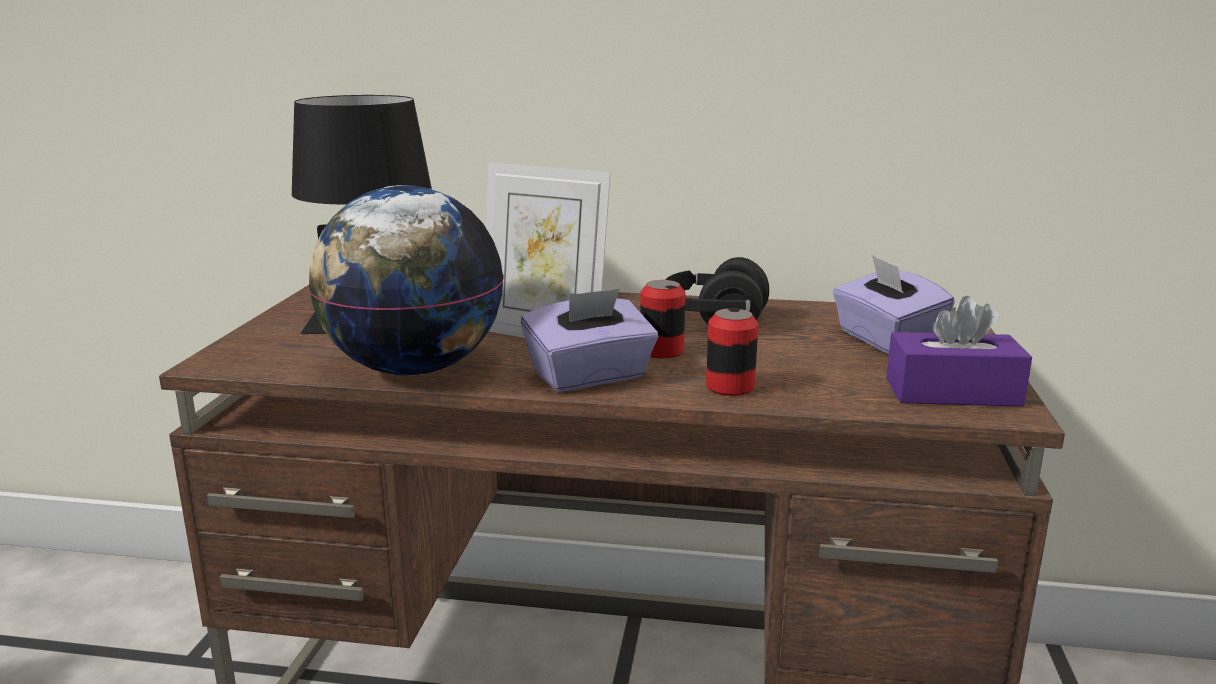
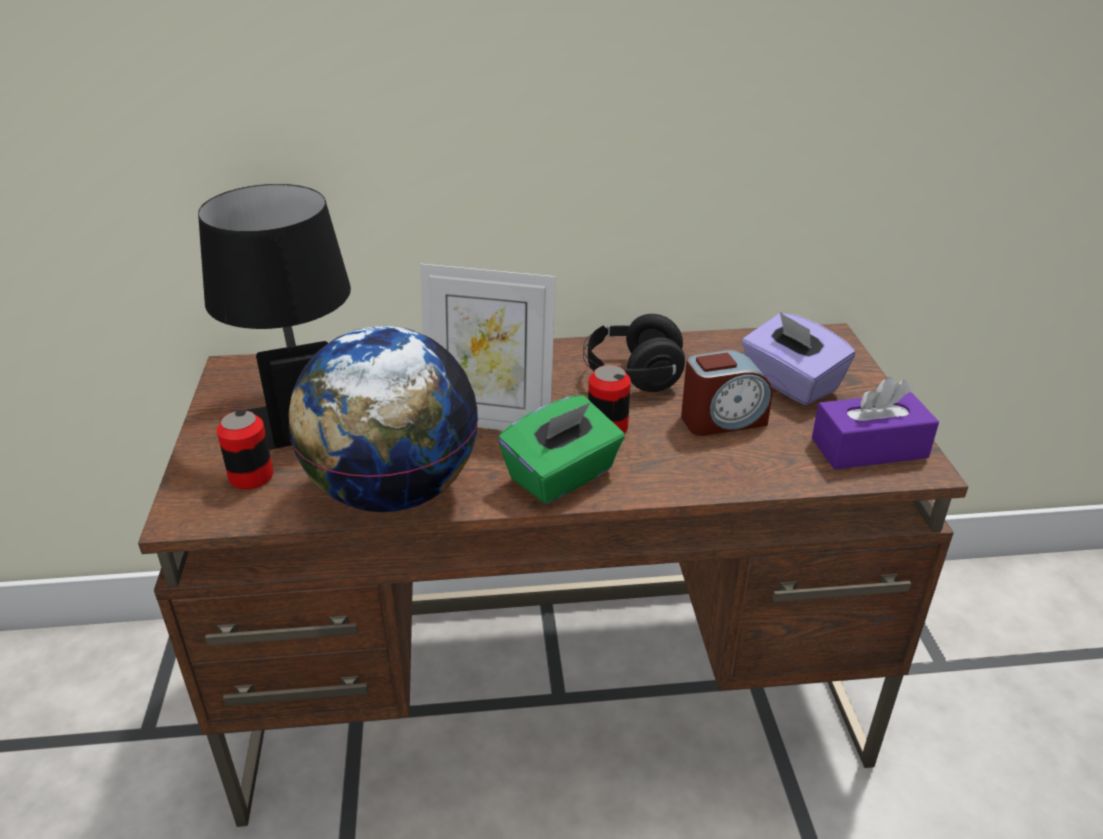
camera: 15 degrees left, 15 degrees up
(590, 377) = (562, 476): purple tissue box -> green tissue box
(730, 387) = (689, 470): can -> can (251, 476)
(791, 357) = (722, 420): none -> alarm clock

